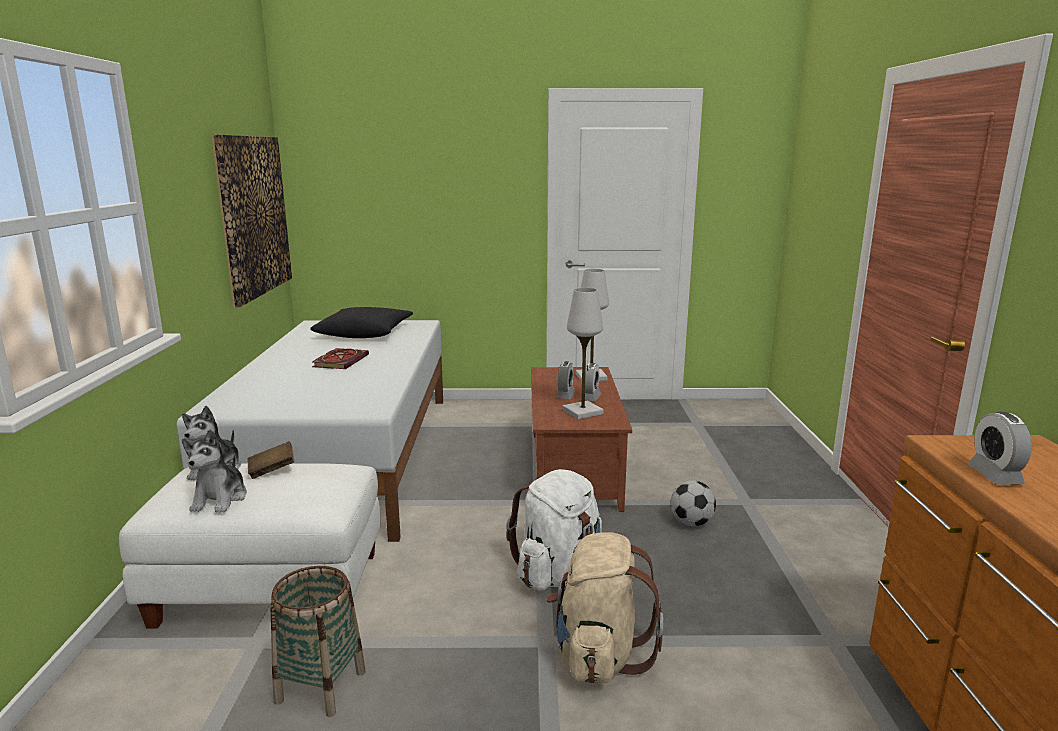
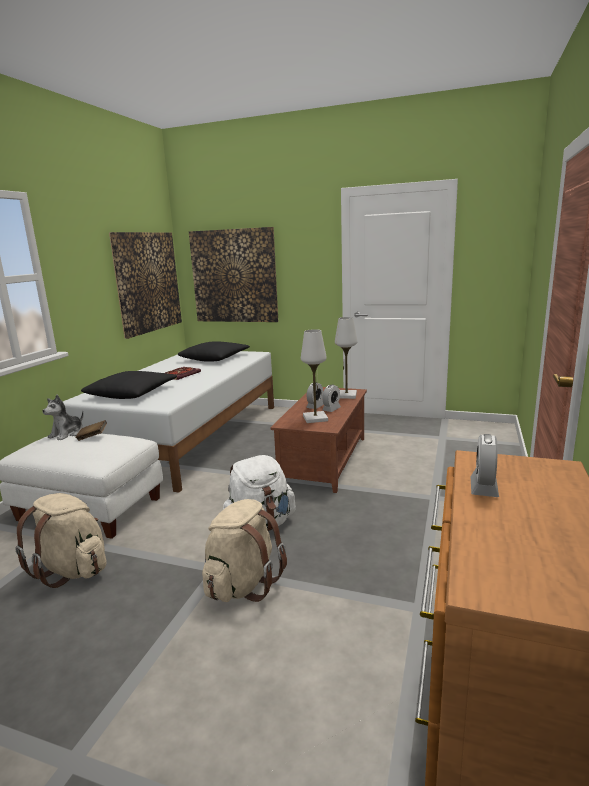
camera: 20 degrees right, 0 degrees up
(220, 499) = (52, 450): plush toy -> none
(292, 394) = (132, 393): none -> black pillow
(320, 686) = (72, 569): basket -> beige backpack
(381, 208) = (234, 276): none -> picture
(691, 523) = (379, 507): football -> none

